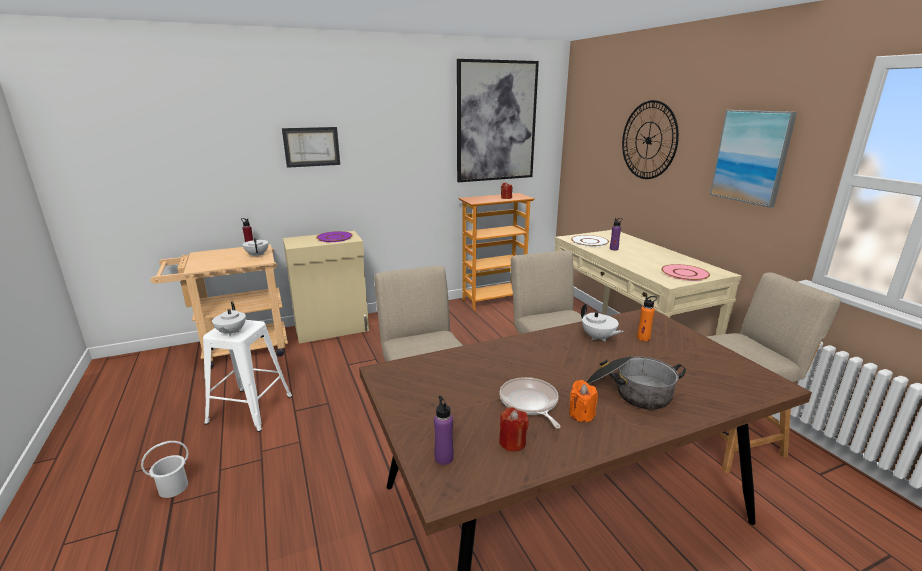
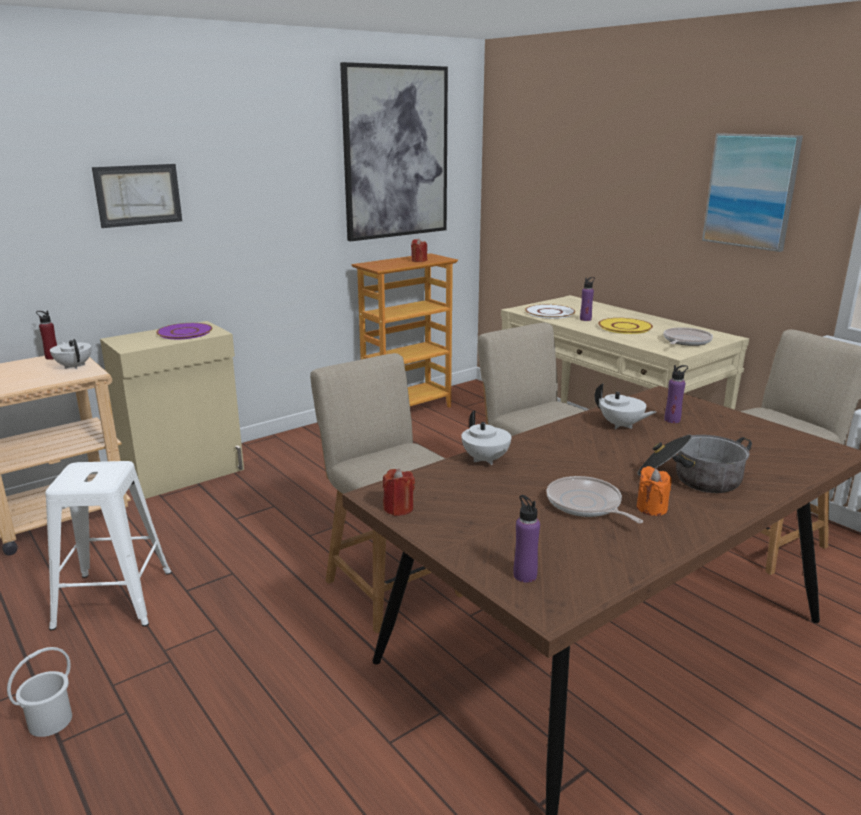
camera: 15 degrees left, 0 degrees up
(231, 332) = (90, 481): white teapot -> white teapot (485, 460)
(512, 442) = (593, 548): red candle -> red candle (398, 508)
(641, 257) = (625, 327): none -> yellow plate
(643, 338) = (672, 420): orange bottle -> purple bottle
(648, 140) = (612, 174): wall clock -> none
(684, 273) = (685, 341): pink plate -> frying pan

